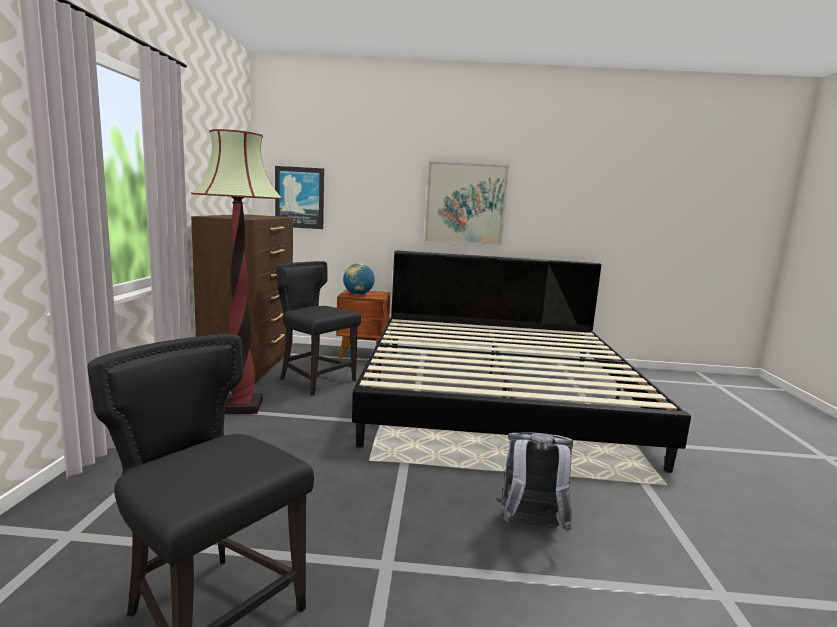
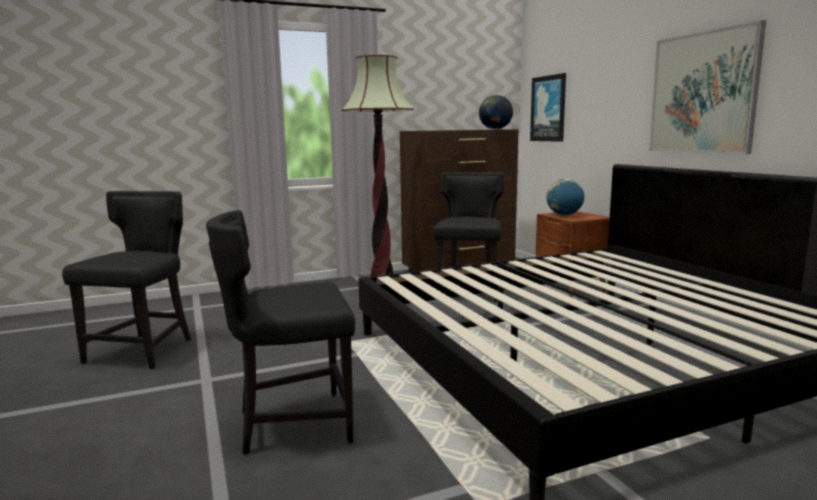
camera: 65 degrees right, 0 degrees up
(276, 216) = (495, 129): none -> globe
(530, 527) = (292, 424): grey backpack -> black chair

